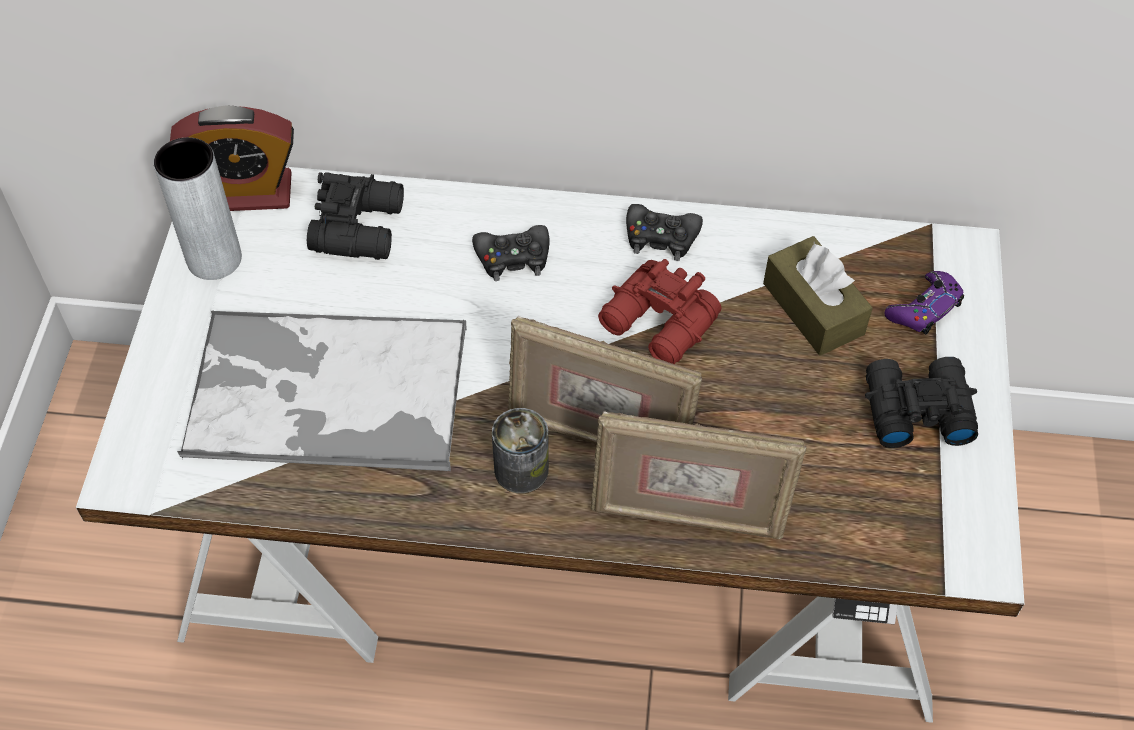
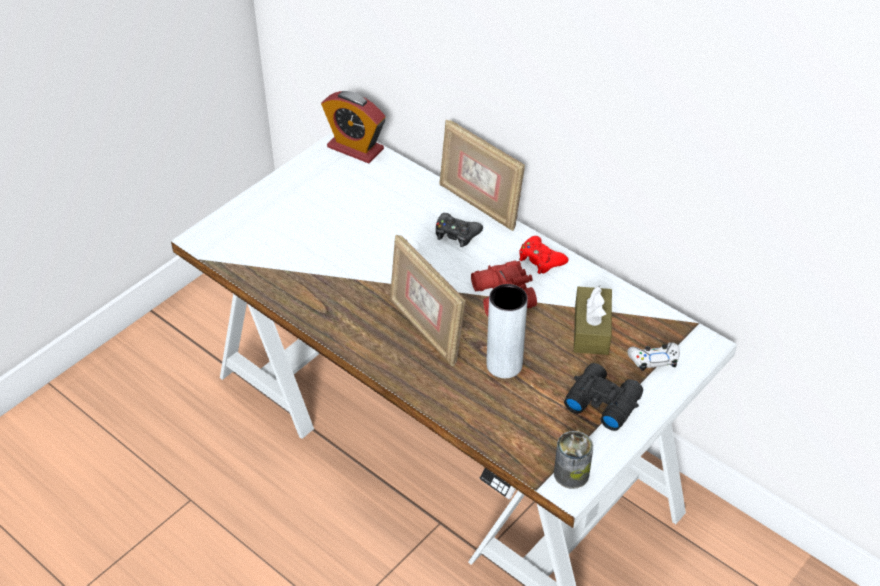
camera: 35 degrees right, 10 degrees down
(214, 259) = (316, 169): grey vase -> grey vase (504, 365)
(325, 392) = (315, 248): tray -> none
(361, 226) = (395, 186): black binoculars -> none
(521, 469) = (375, 325): can -> can (571, 474)
(661, 237) = (540, 260): black game controller -> red game controller
(687, 515) = (437, 386): picture frame -> picture frame (479, 205)
(924, 308) = (654, 359): purple game controller -> white game controller

